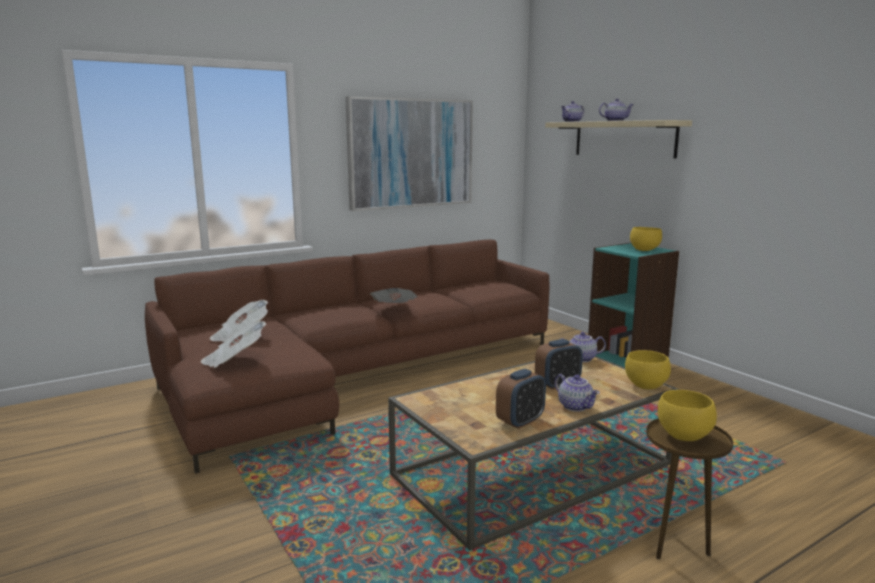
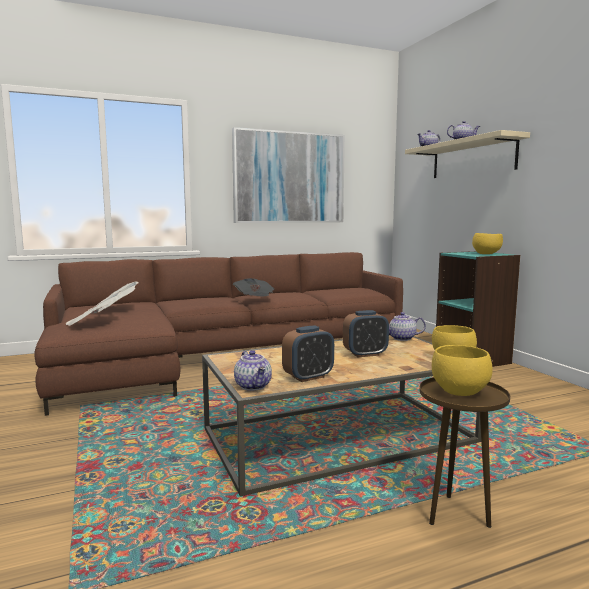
camera: 10 degrees right, 5 degrees down
(576, 406) = (371, 370): teapot -> teapot (254, 386)

